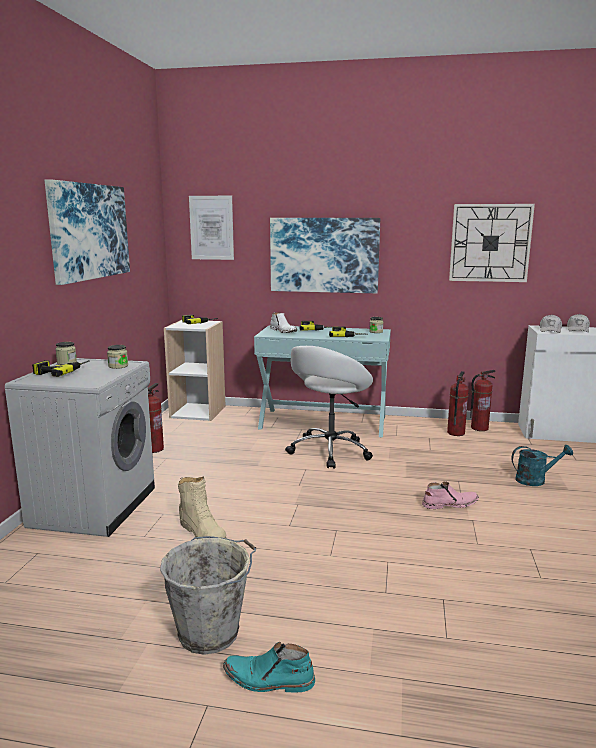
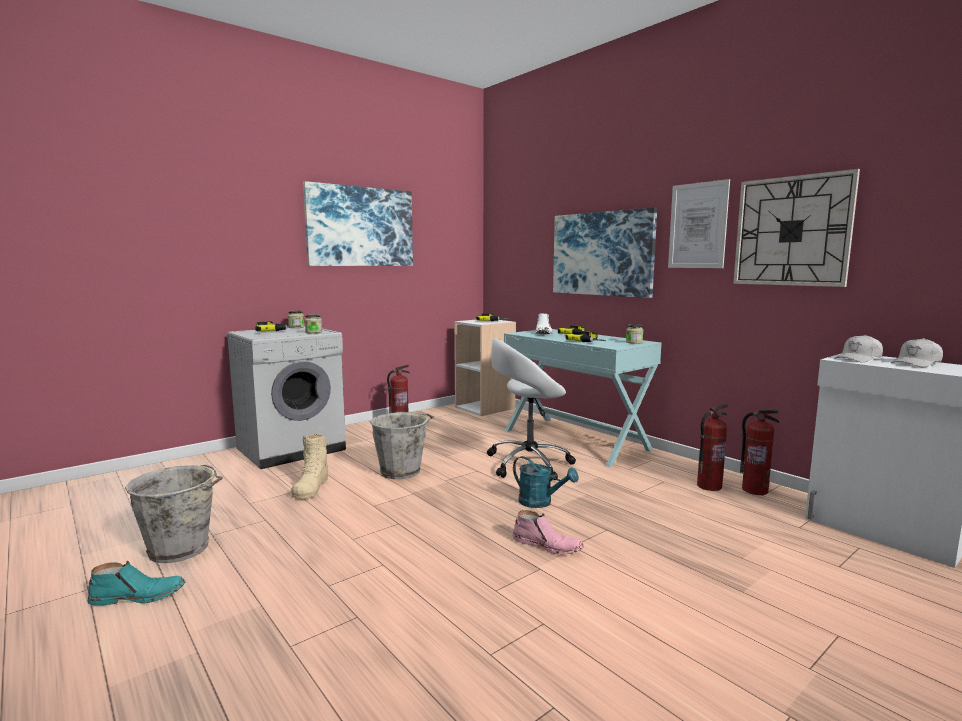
camera: 40 degrees right, 5 degrees down
(211, 228) = (513, 230): picture -> picture (697, 225)
(250, 490) = (402, 471): none -> grey bucket
(268, 680) = (139, 596): turquoise boot -> turquoise boot turned 120 degrees clockwise
(535, 480) = (714, 564): turquoise watering can -> turquoise watering can (540, 503)

